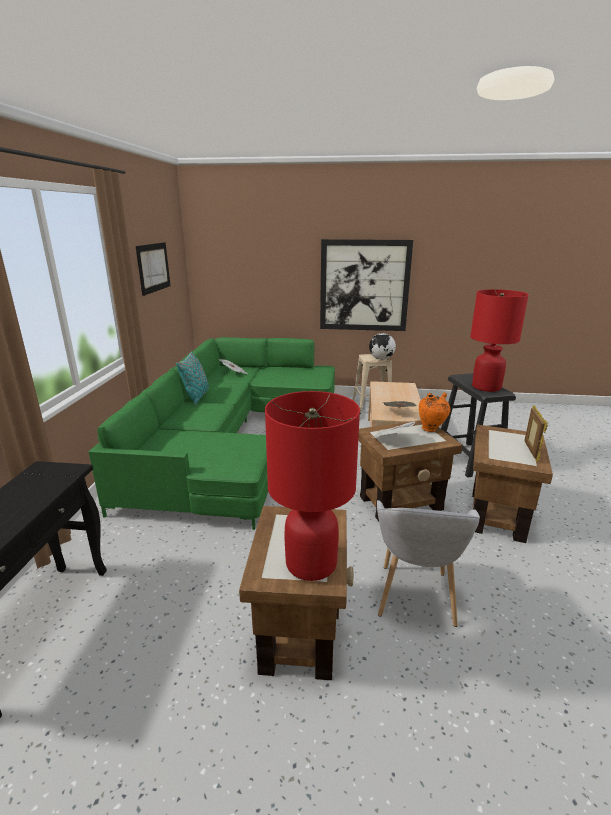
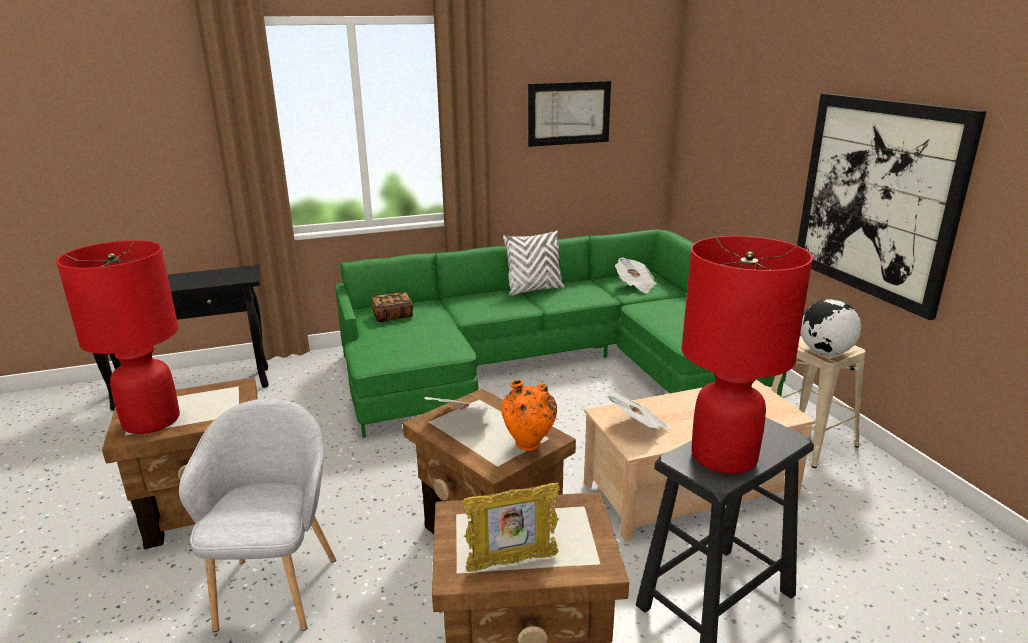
camera: 65 degrees right, 0 degrees up
(169, 447) = (392, 315): none -> book
(196, 397) = (534, 290): turquoise pillow -> white pillow
(415, 597) = (277, 588): grey armchair -> grey armchair turned 105 degrees clockwise

